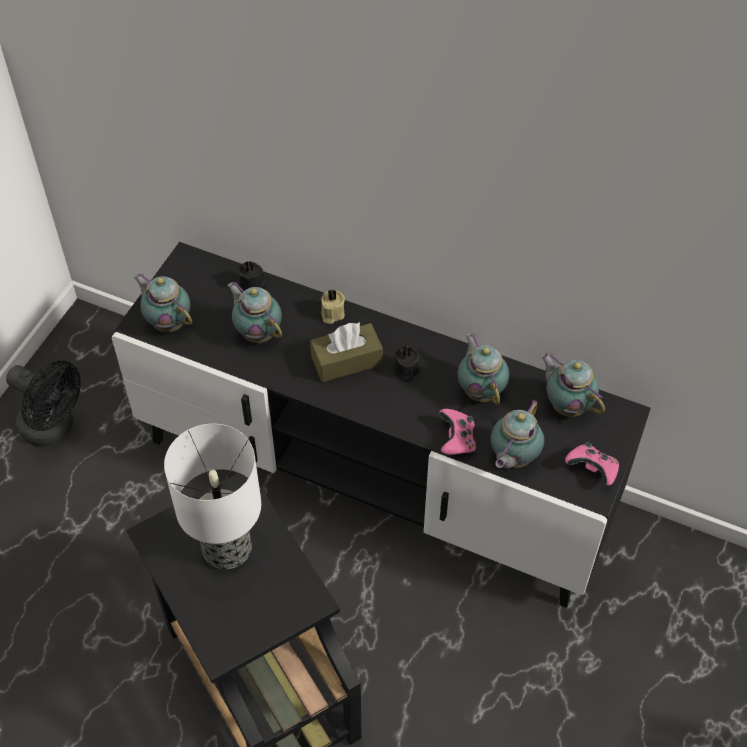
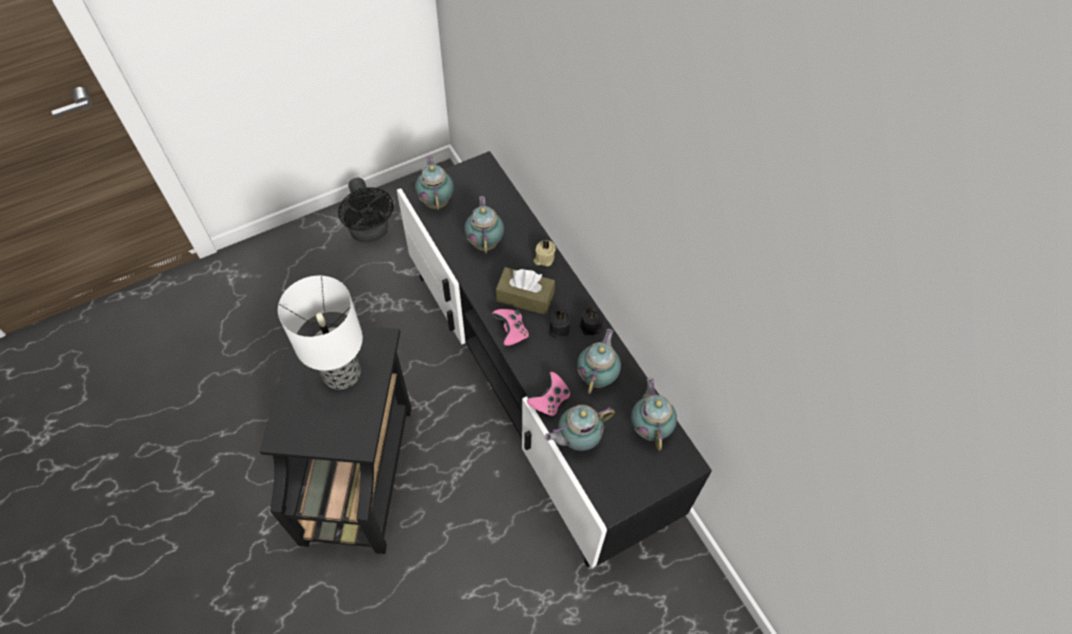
camera: 35 degrees right, 5 degrees up
(253, 285) = (510, 207): black candle -> black candle (591, 327)
(592, 470) = (626, 487): pink game controller -> pink game controller (511, 332)

